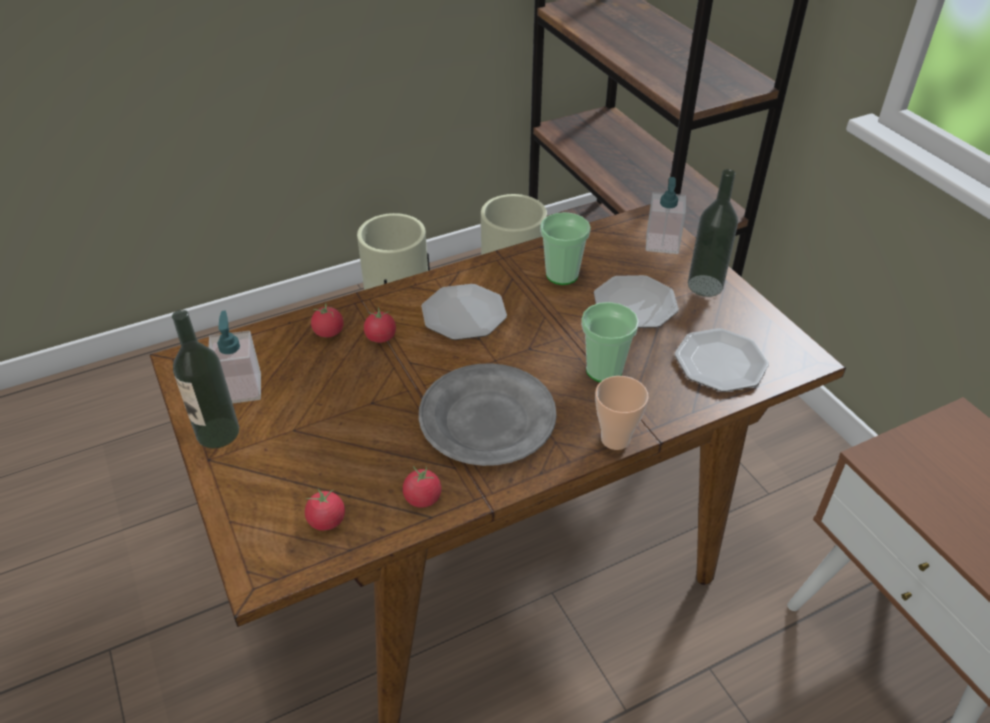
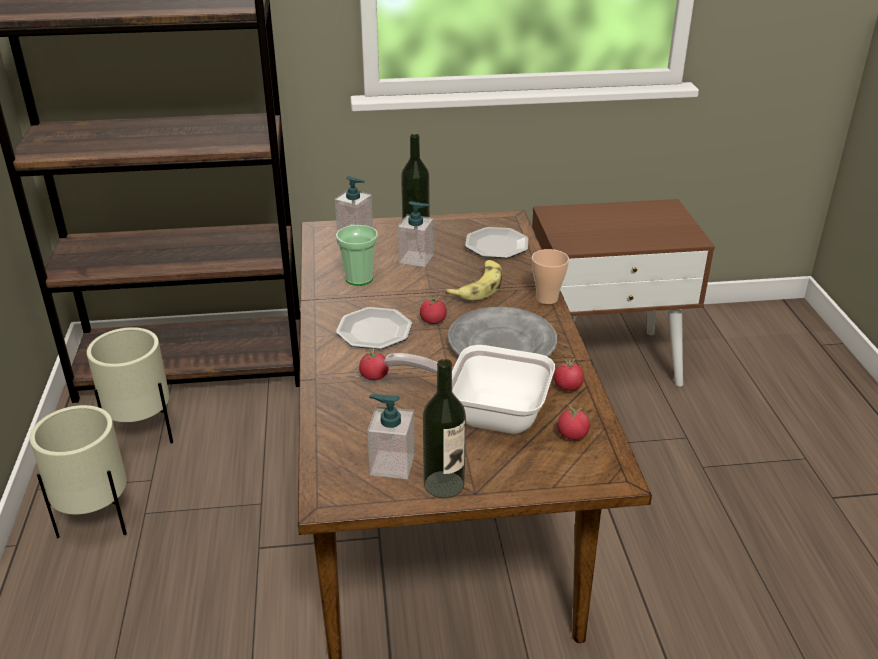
camera: 70 degrees left, 10 degrees down
(329, 332) = (347, 403): tomato -> tomato (433, 321)
(345, 437) = (486, 413): none -> frying pan
(604, 370) = (478, 287): cup -> banana
(635, 304) = (416, 258): plate -> soap dispenser

